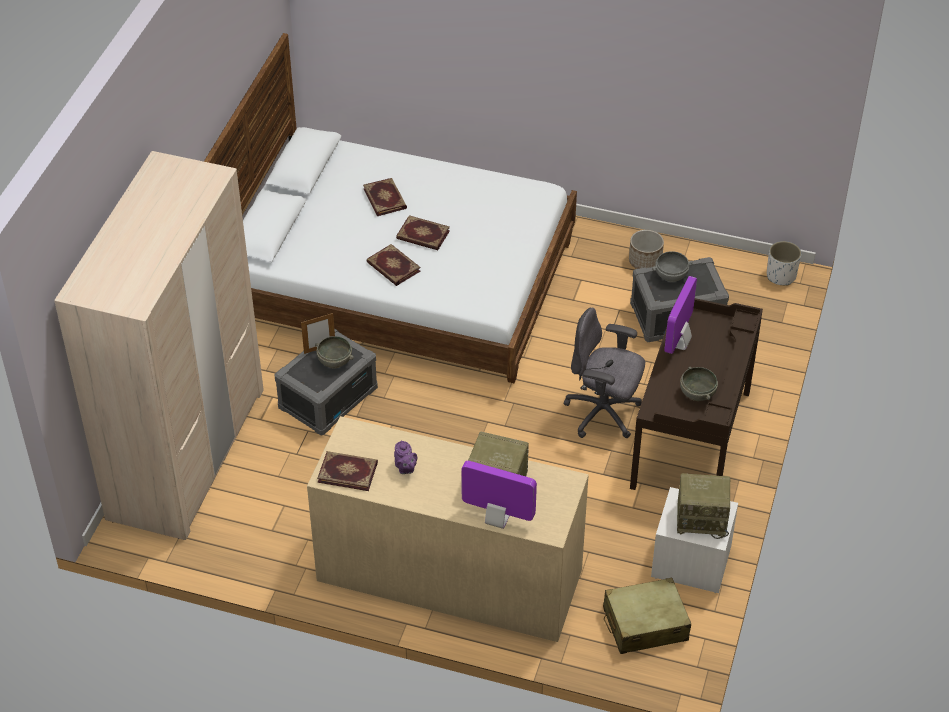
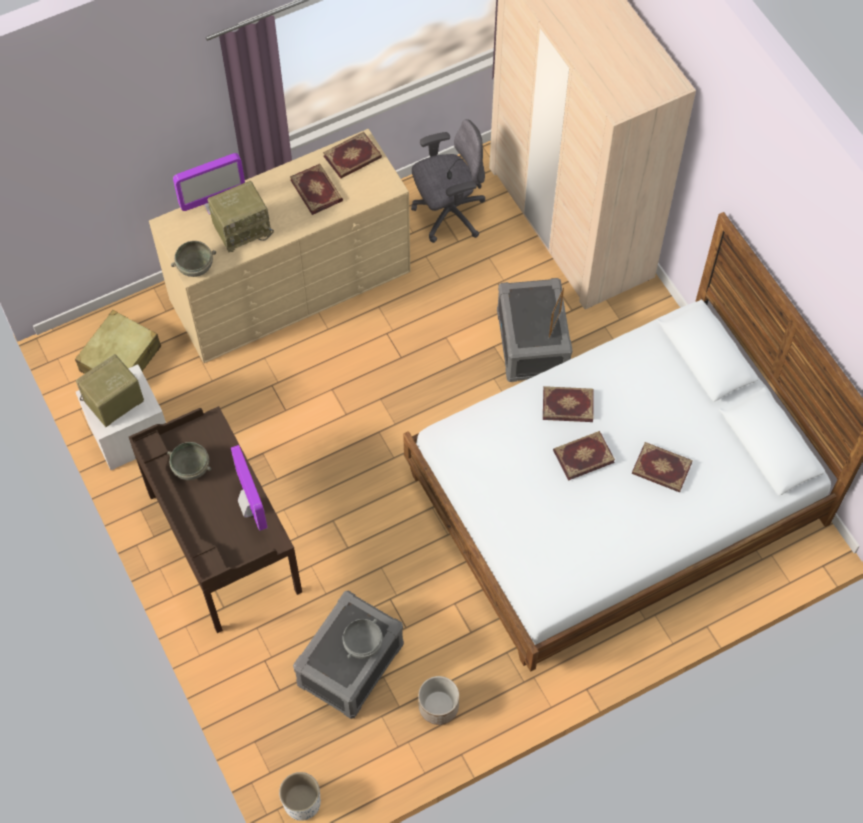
camera: 135 degrees right, 15 degrees up
(334, 361) = (531, 324): grey bowl -> grey bowl (195, 266)
(405, 468) = (317, 190): purple teapot -> book
(603, 414) = (315, 508): grey office chair -> grey office chair (448, 214)

